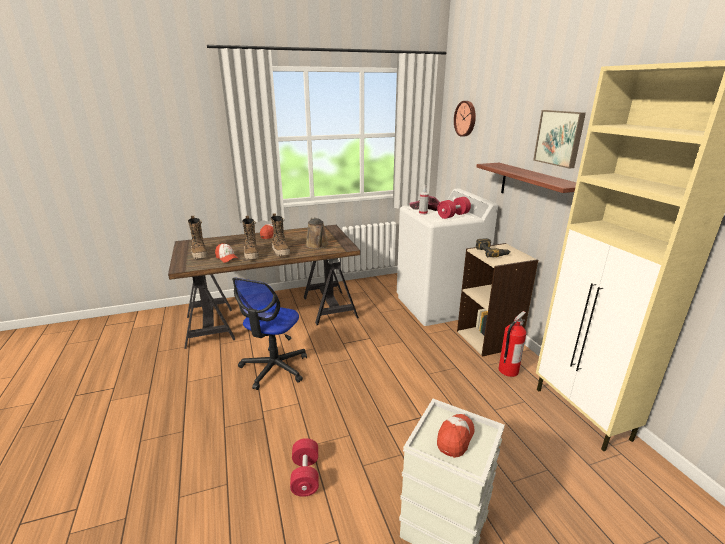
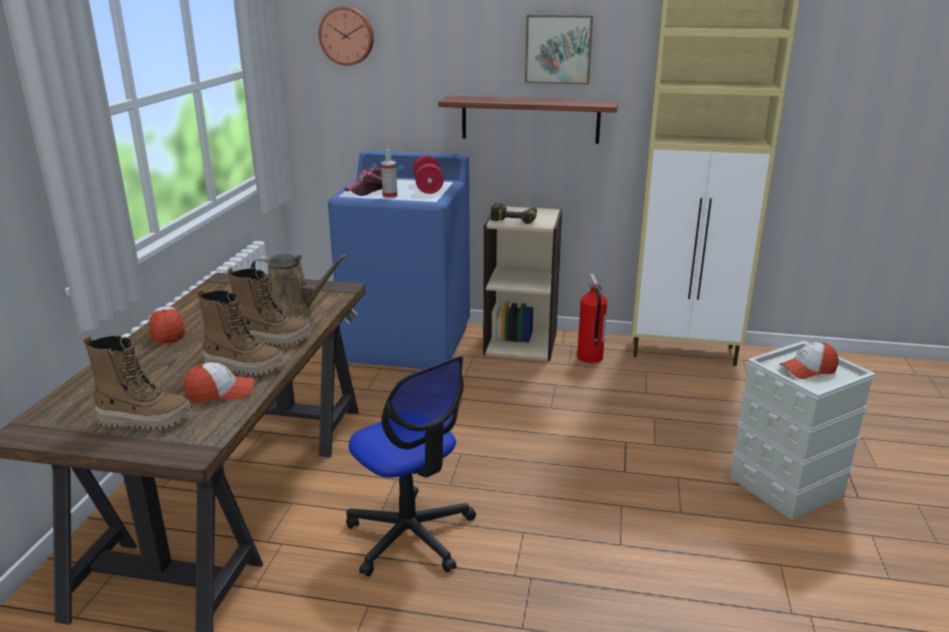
camera: 60 degrees left, 0 degrees up
(305, 475) = (673, 564): red dumbbell -> none
(438, 306) = (408, 342): white washing machine -> blue washing machine
(455, 437) = (808, 370): cap -> cap turned 75 degrees counterclockwise

